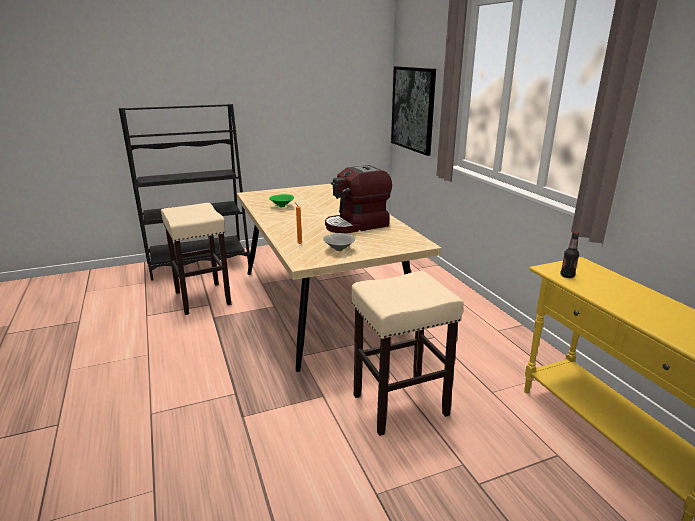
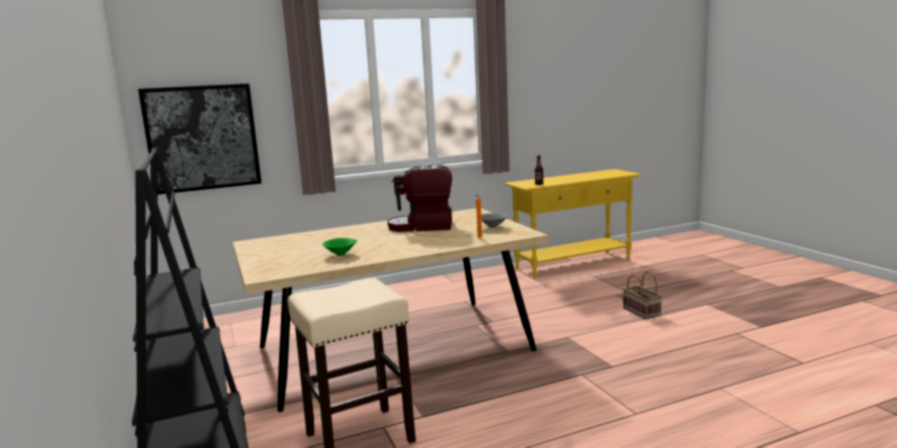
camera: 90 degrees left, 10 degrees down
(357, 225) = (422, 226): coffee machine -> coffee machine turned 120 degrees clockwise
(391, 479) = (642, 312): none -> basket
(399, 405) = (566, 311): beige stool -> none

